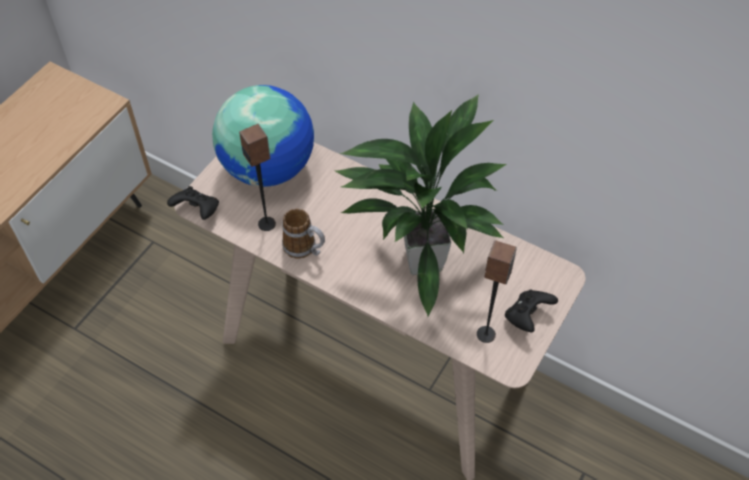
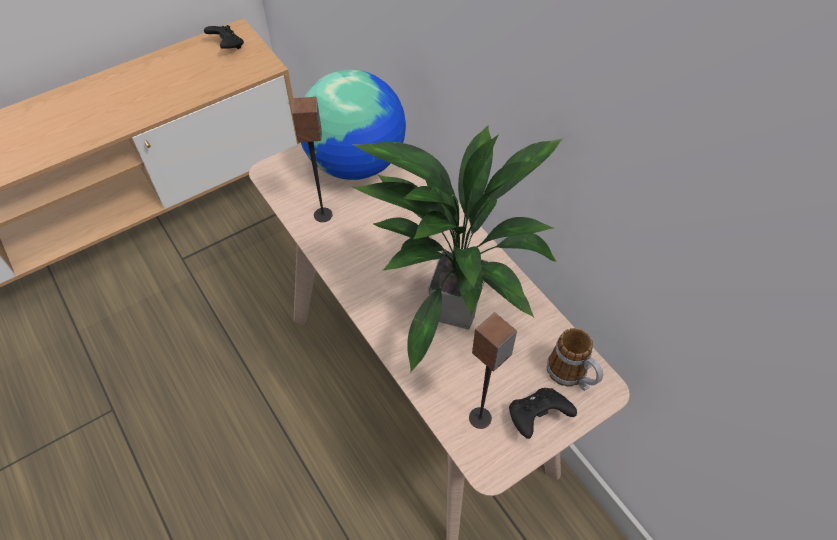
camera: 25 degrees right, 0 degrees up
(197, 211) = (267, 180): black game controller -> black game controller (227, 46)
(305, 249) = (344, 253): mug -> mug (572, 376)

